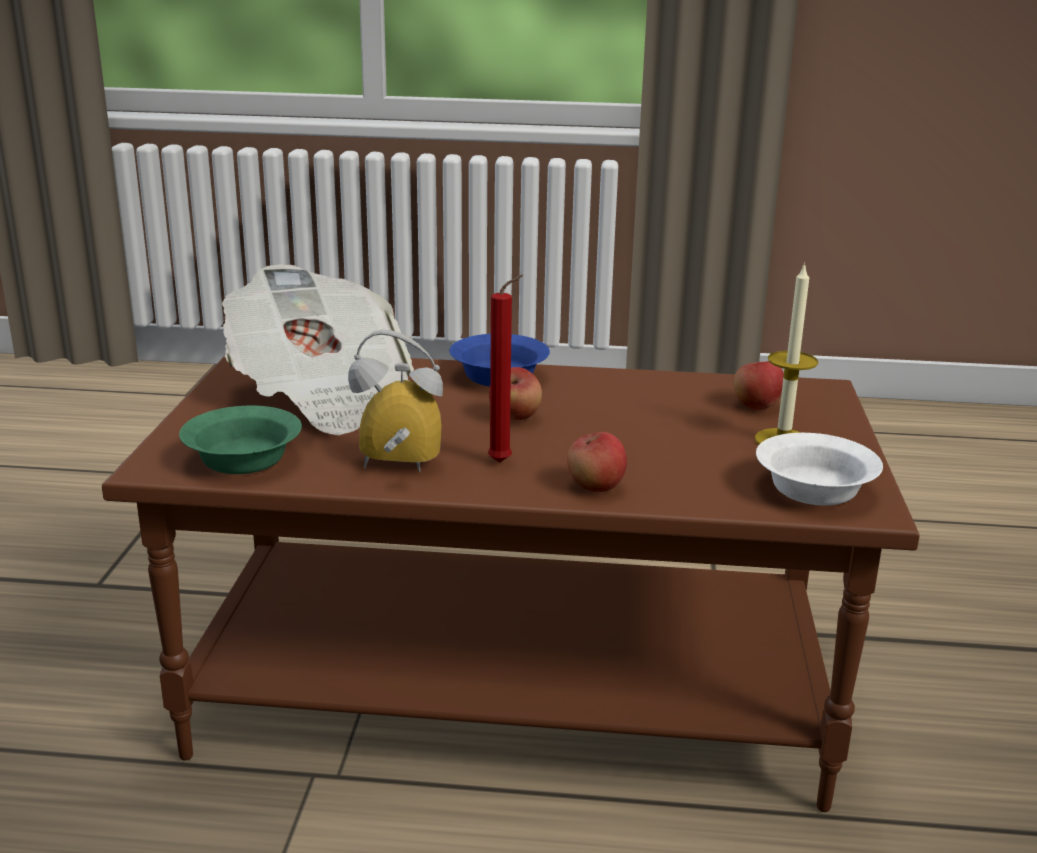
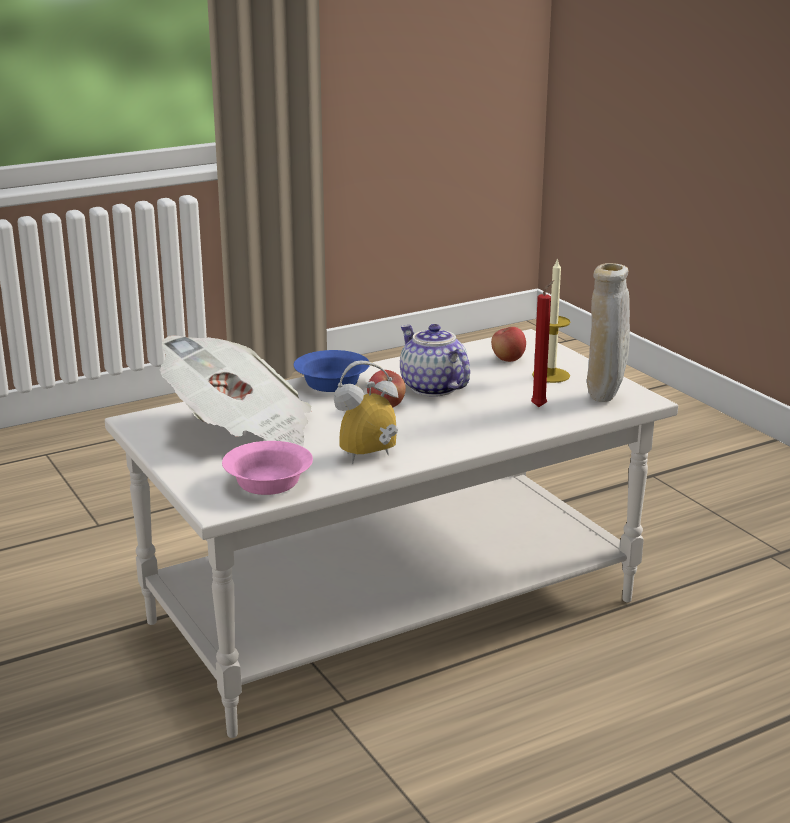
camera: 35 degrees left, 0 degrees up
(244, 461) = (270, 484): green bowl -> pink bowl
(503, 462) = (425, 434): red candle -> red candle (540, 406)
(509, 695) = (393, 614): brown coffee table -> white coffee table
(595, 487) = (497, 431): apple -> none
(603, 412) = (431, 388): none -> teapot
(813, 491) = (604, 398): white bowl -> beige vase

